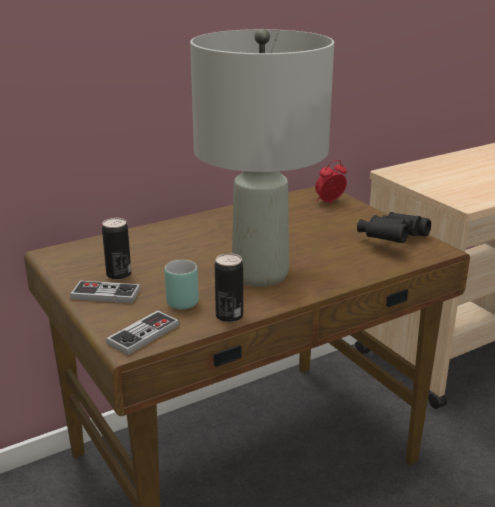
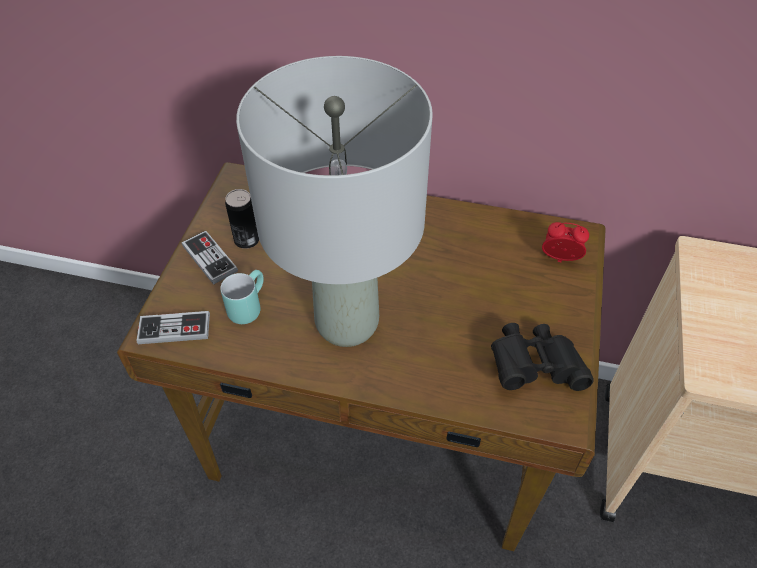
camera: 45 degrees right, 25 degrees up
(229, 316) = (254, 357): can -> none

